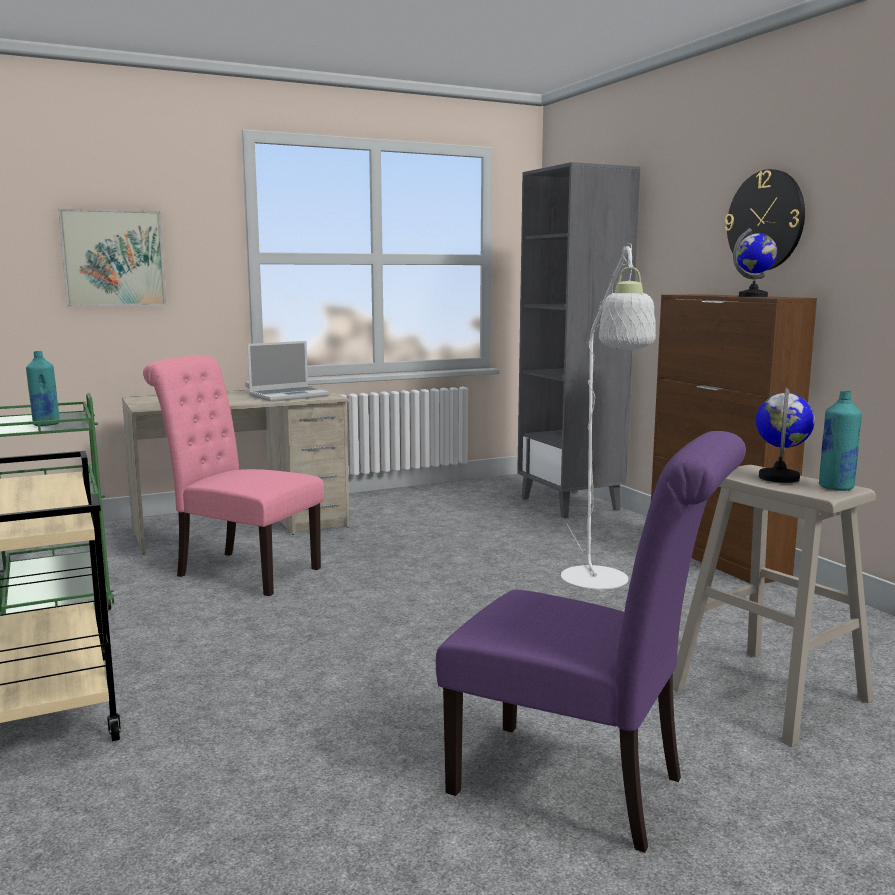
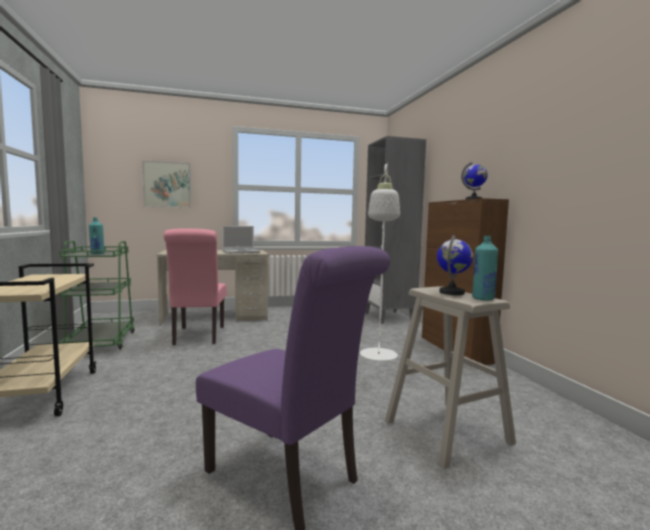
camera: 10 degrees right, 5 degrees down
(241, 571) = (198, 336): pink chair -> pink chair turned 135 degrees counterclockwise
(765, 220) = (484, 159): wall clock -> none

